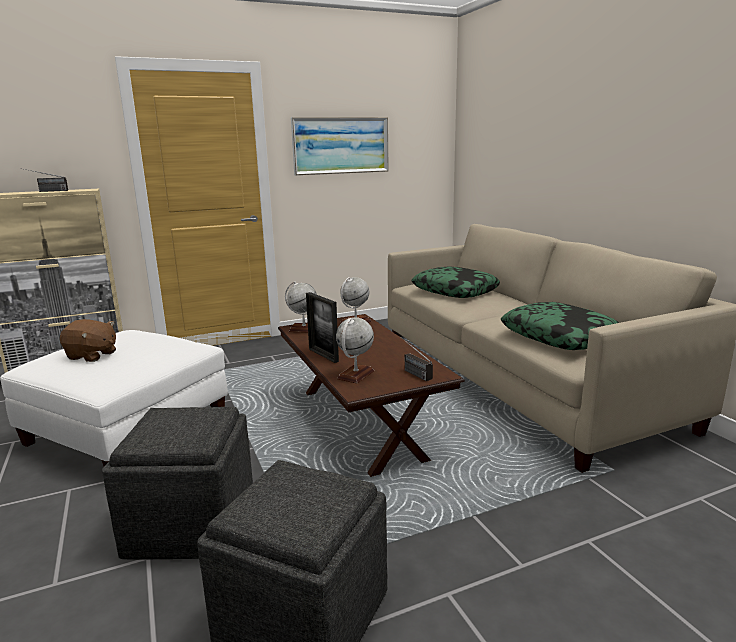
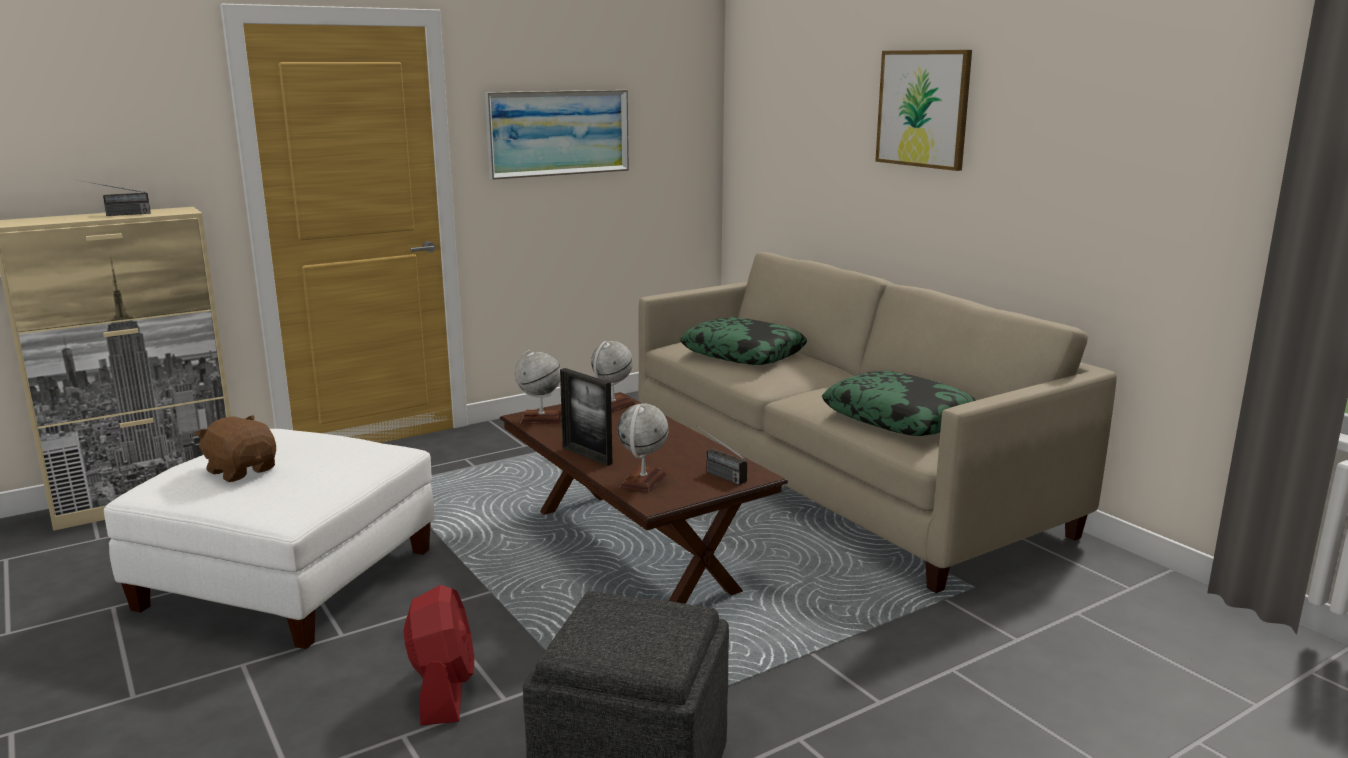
camera: 10 degrees left, 0 degrees up
(92, 355) = (242, 470): brown plush toy -> brown plush toy turned 150 degrees counterclockwise
(191, 523) = (443, 691): grey ottoman -> red fan
(589, 112) = (923, 108): none -> picture

